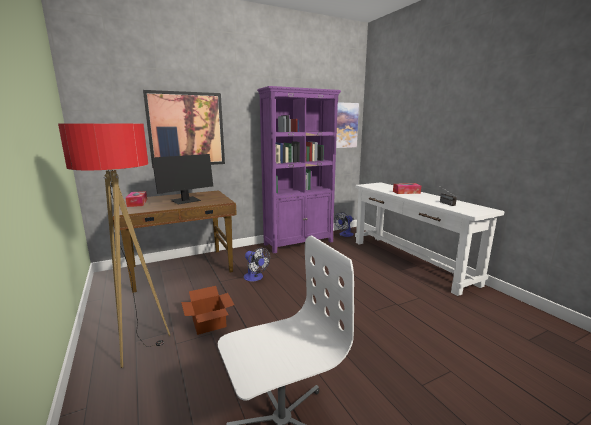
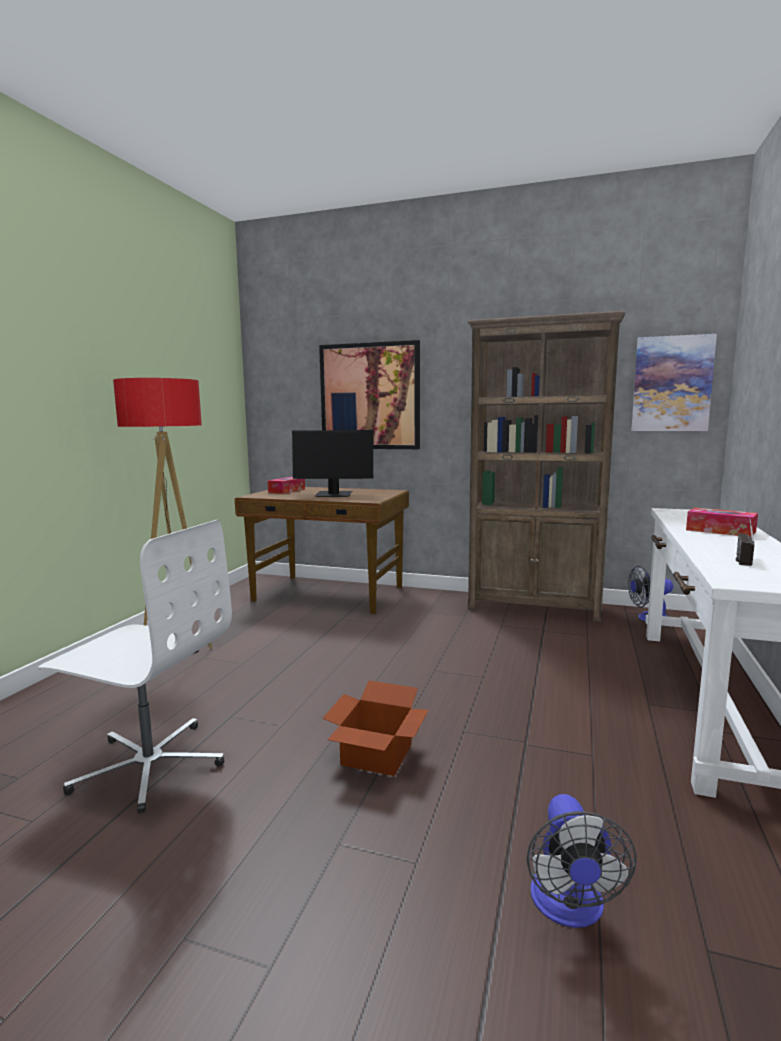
camera: 45 degrees right, 5 degrees down
(208, 323) = (256, 653): cardboard box -> cardboard box (375, 755)
(255, 278) = (386, 629): fan -> fan (569, 908)
(299, 243) = (534, 607): purple bookcase -> brown bookcase

